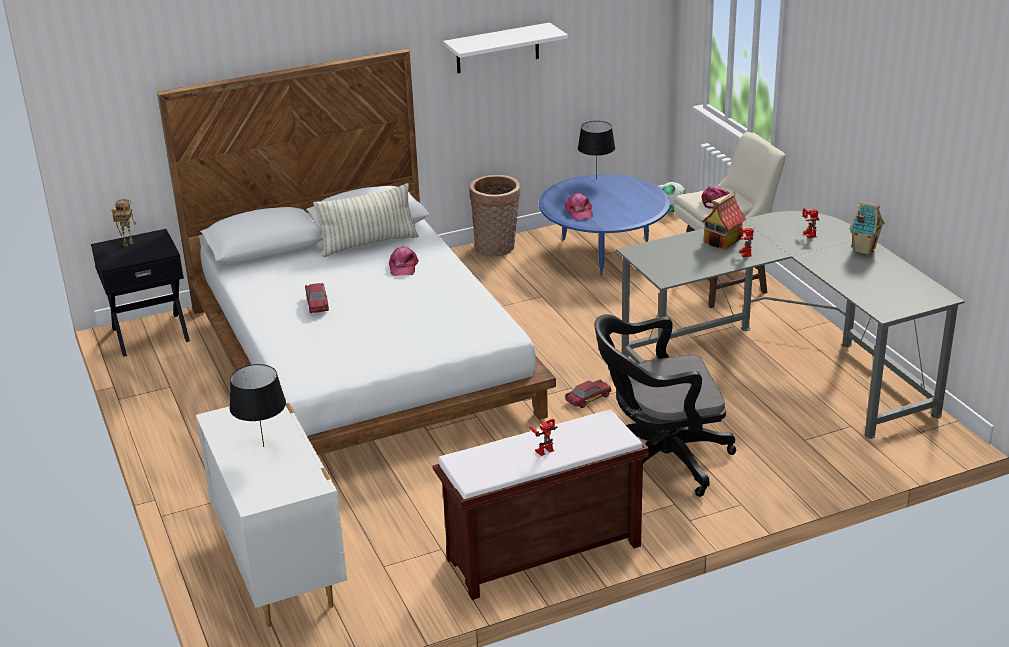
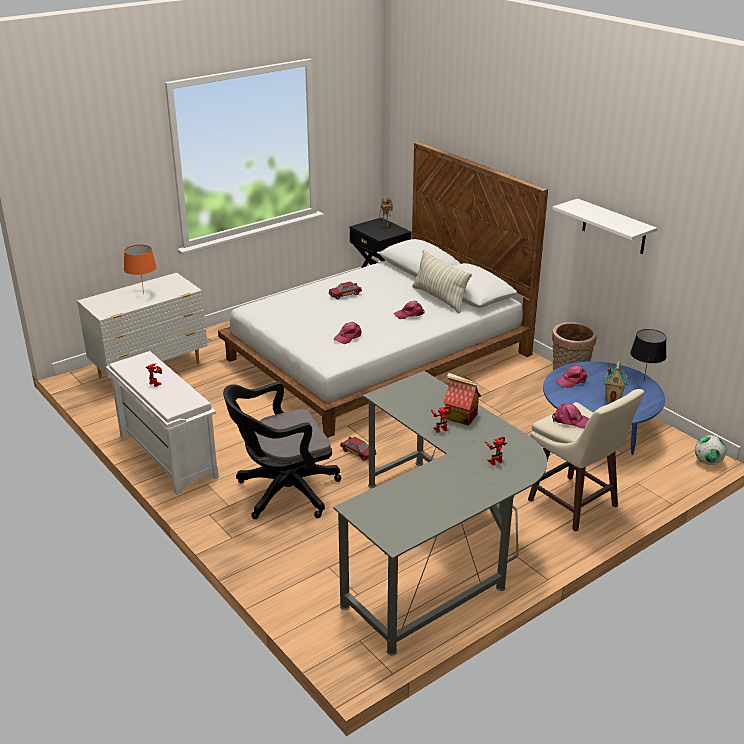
camera: 75 degrees right, 0 degrees up
(264, 446) = (144, 294): black table lamp -> orange table lamp
(442, 313) = (348, 336): none -> pink cap
(542, 554) = (166, 456): brown bench -> white bench
(658, 460) = (283, 493): black office chair -> black office chair turned 90 degrees counterclockwise
(863, 249) = (478, 493): toy house -> toy house (613, 398)

